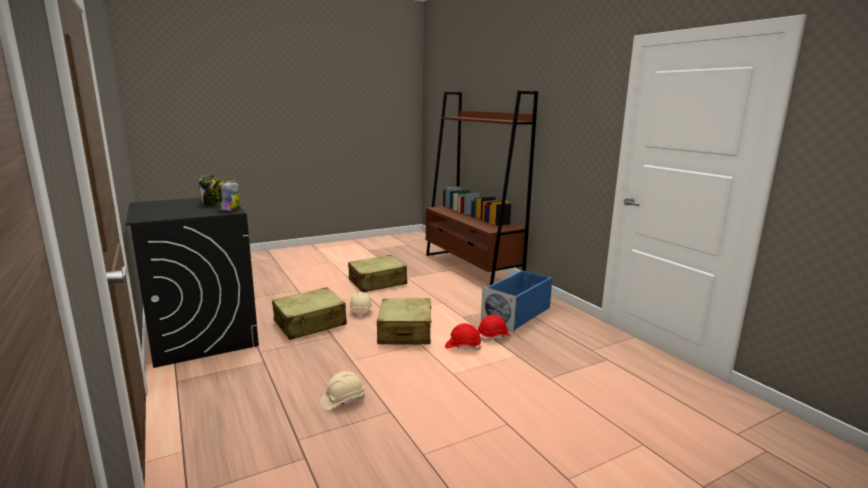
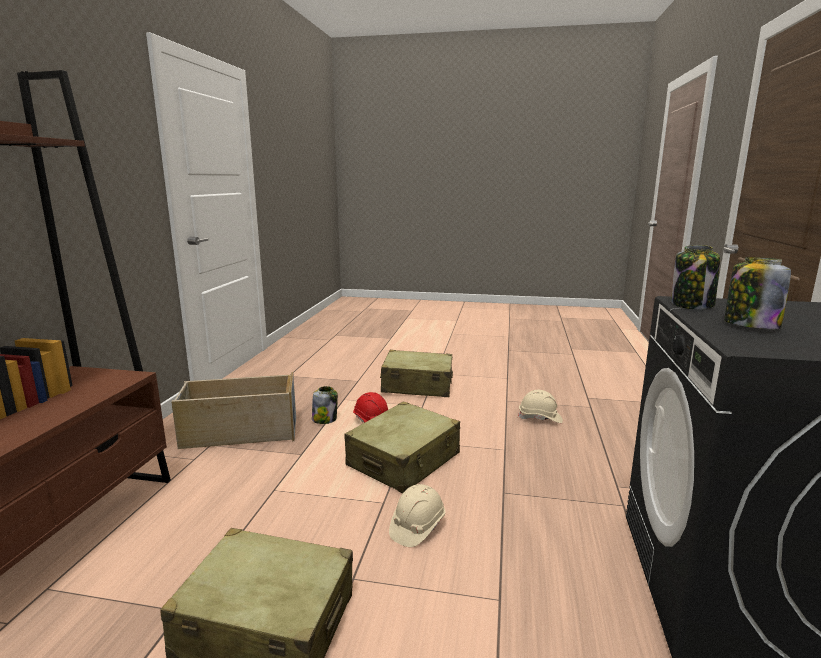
camera: 140 degrees left, 0 degrees up
(310, 323) = (524, 535): beige suitcase -> beige suitcase (417, 386)
(494, 337) = (325, 419): red hard hat -> jar
(517, 314) = (239, 433): blue storage box -> beige storage box

